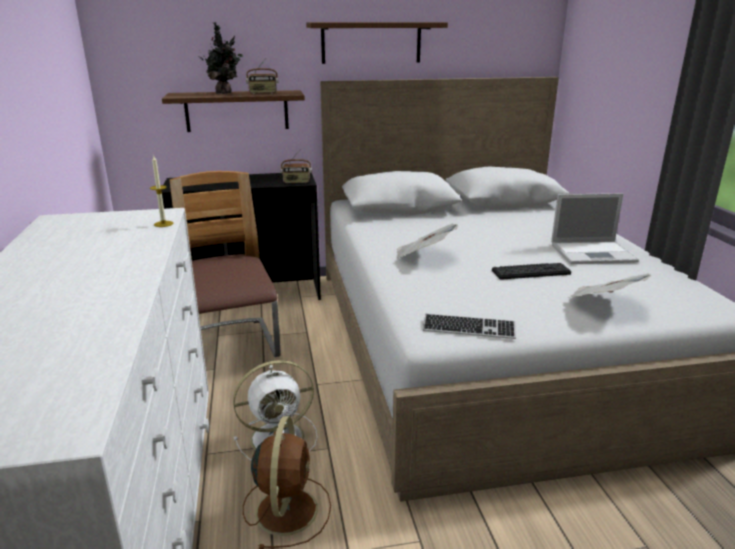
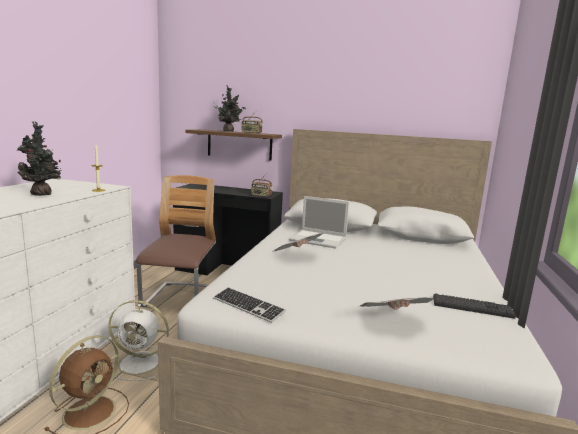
camera: 25 degrees right, 10 degrees down
(109, 249) = (42, 194): none -> potted plant
(371, 42) = (335, 105): shelf -> none
(531, 272) = (364, 283): keyboard -> keyboard (472, 307)
(594, 253) = (445, 284): laptop -> laptop (319, 239)

